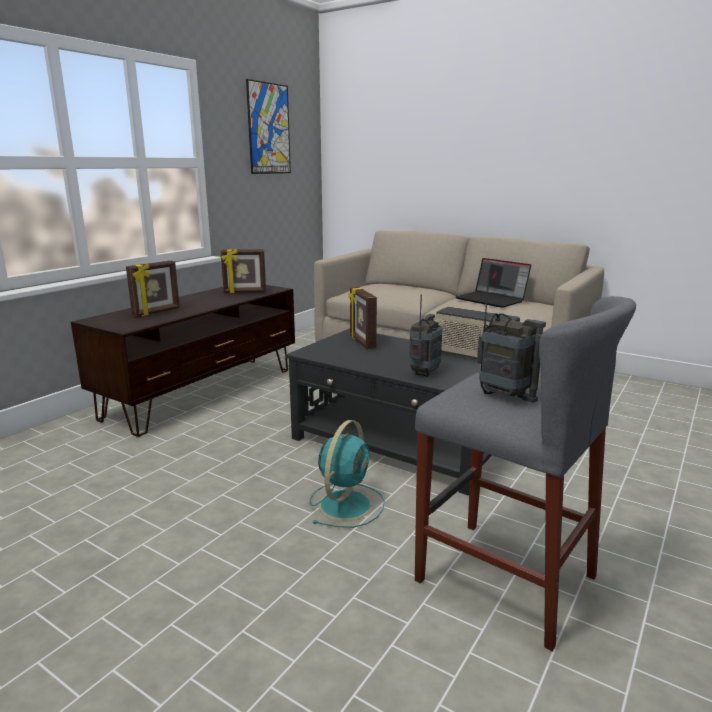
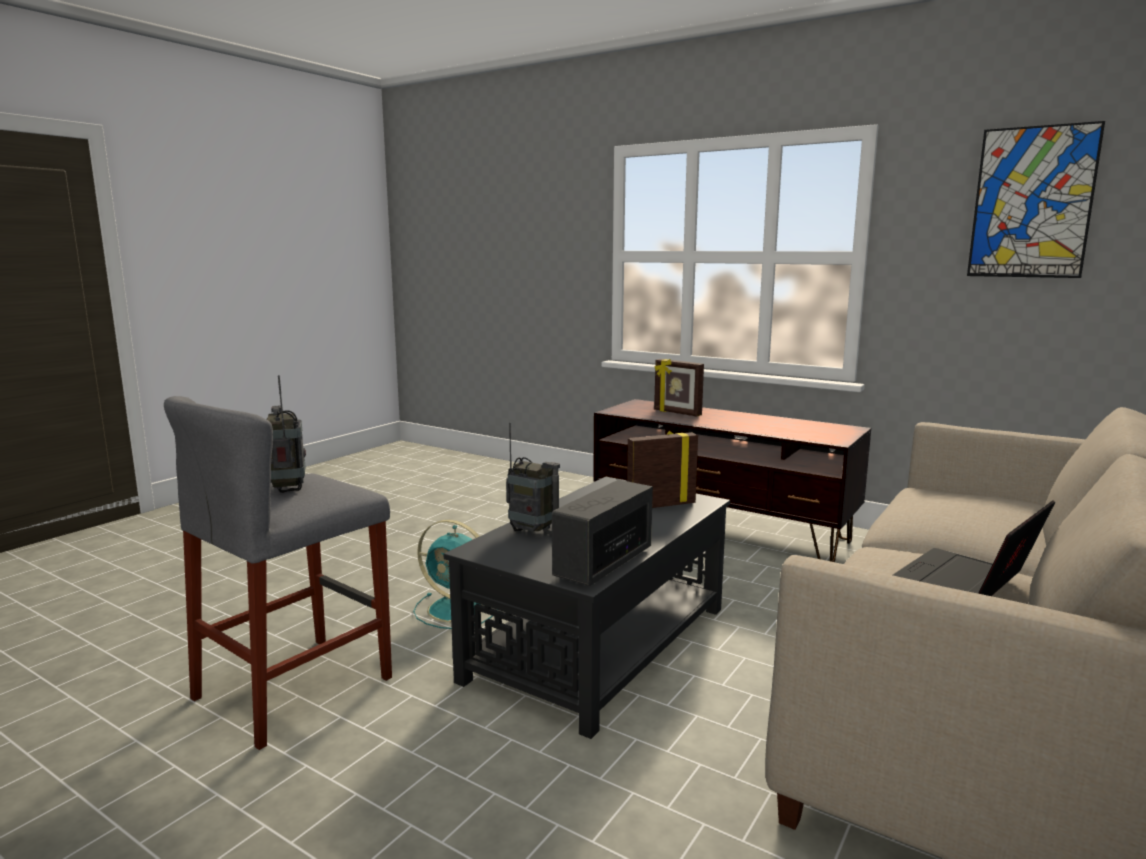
camera: 90 degrees right, 5 degrees down
(245, 292) = (799, 431): picture frame -> none
(503, 396) = (288, 489): radio -> radio turned 120 degrees clockwise

